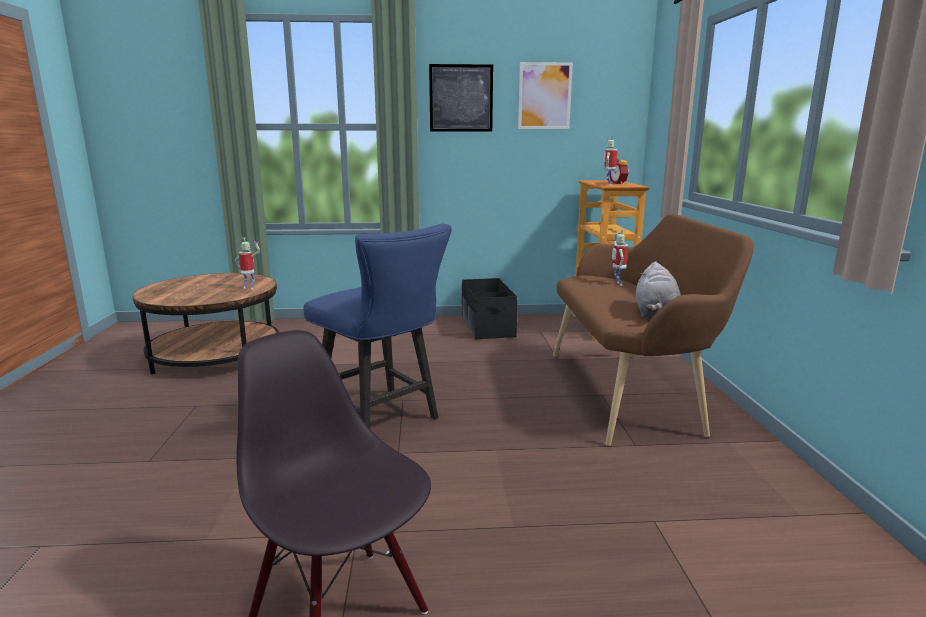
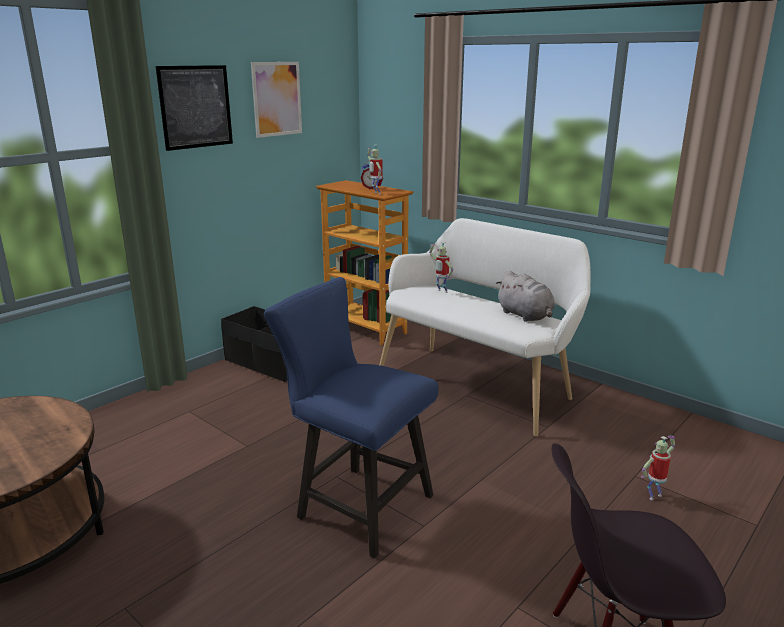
camera: 45 degrees left, 5 degrees up
(249, 288) = (54, 421): toy robot -> toy robot (654, 495)
(383, 420) = (356, 504): blue chair -> blue chair turned 150 degrees counterclockwise
(630, 392) = (479, 384): brown bench -> white bench

